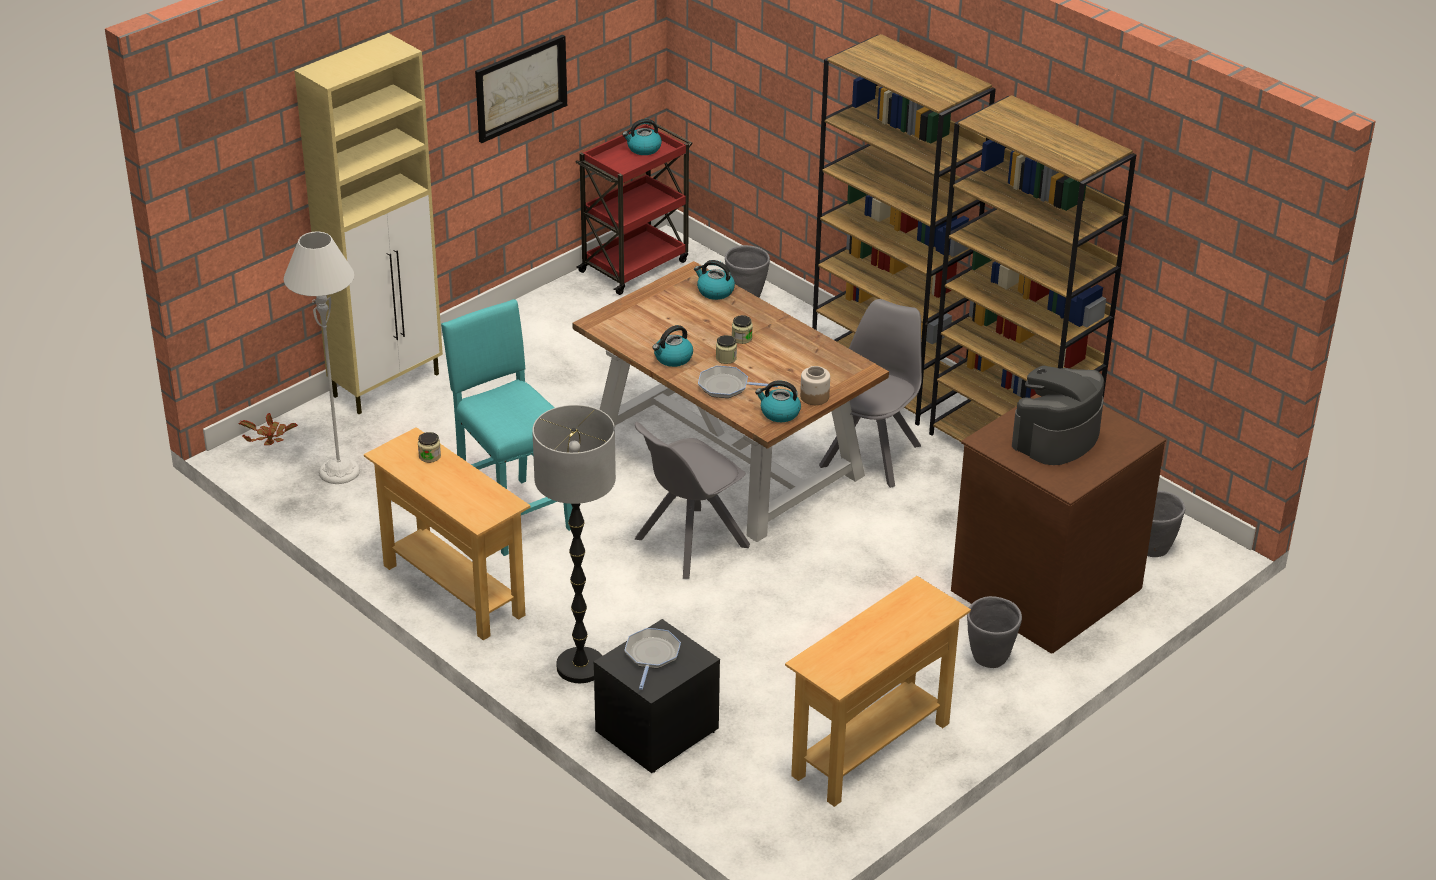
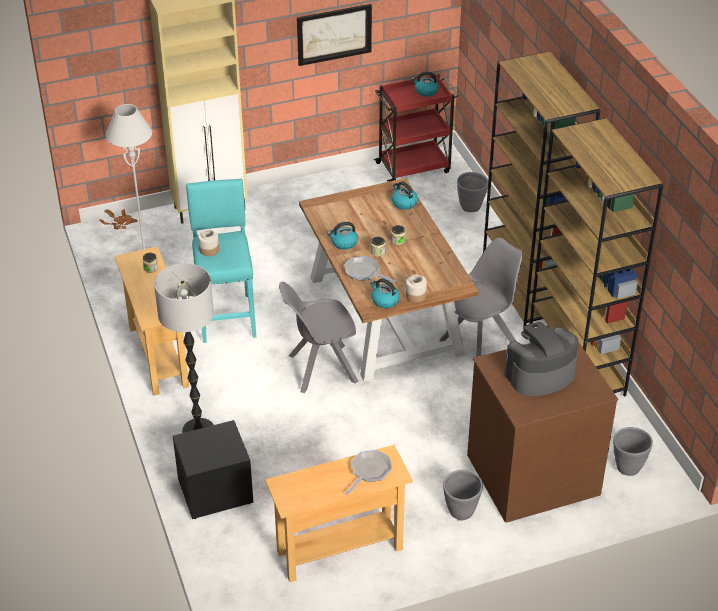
camera: 25 degrees right, 5 degrees up
(494, 413) = (209, 250): none -> jar
(651, 656) = (209, 443): frying pan -> frying pan (369, 471)

